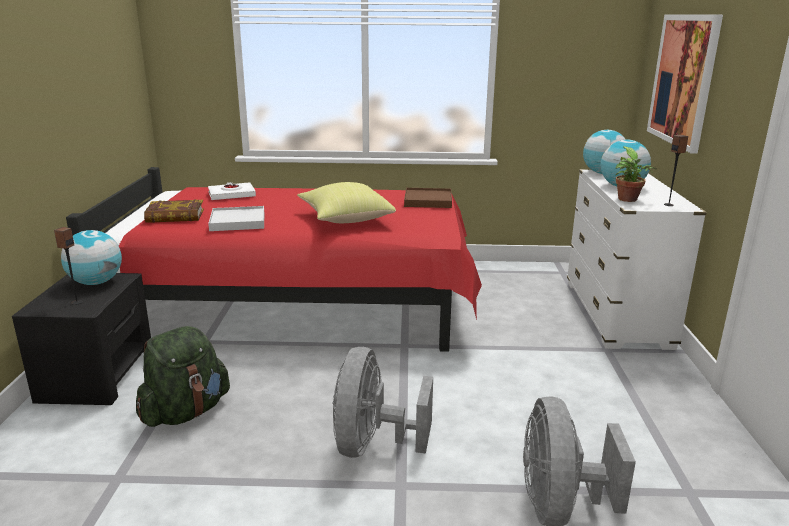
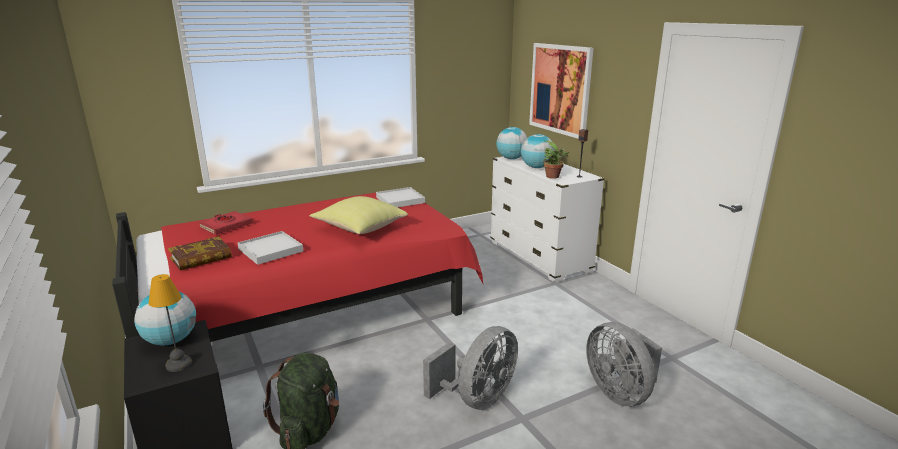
camera: 30 degrees left, 0 degrees up
(76, 302) = (178, 364): speaker -> table lamp
(232, 195) = (226, 226): white book -> red book
(372, 444) = (477, 398): grey fan -> grey fan turned 120 degrees counterclockwise
(428, 201) = (400, 200): brown tray -> white tray

